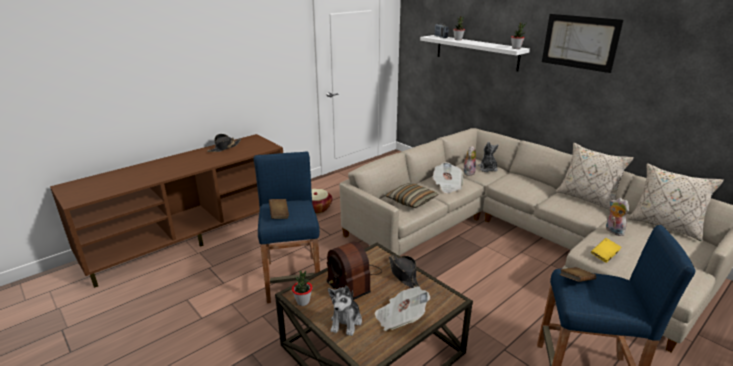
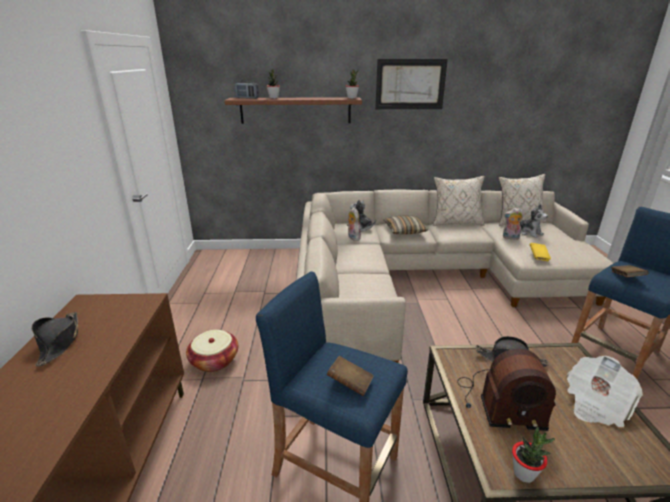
camera: 50 degrees left, 0 degrees up
(346, 322) = (587, 452): plush toy -> plush toy (529, 233)
(411, 201) = (367, 286): pillow -> pillow (404, 230)
(447, 186) = (363, 256): newspaper -> none
(476, 52) = (295, 110): white shelf -> brown shelf

